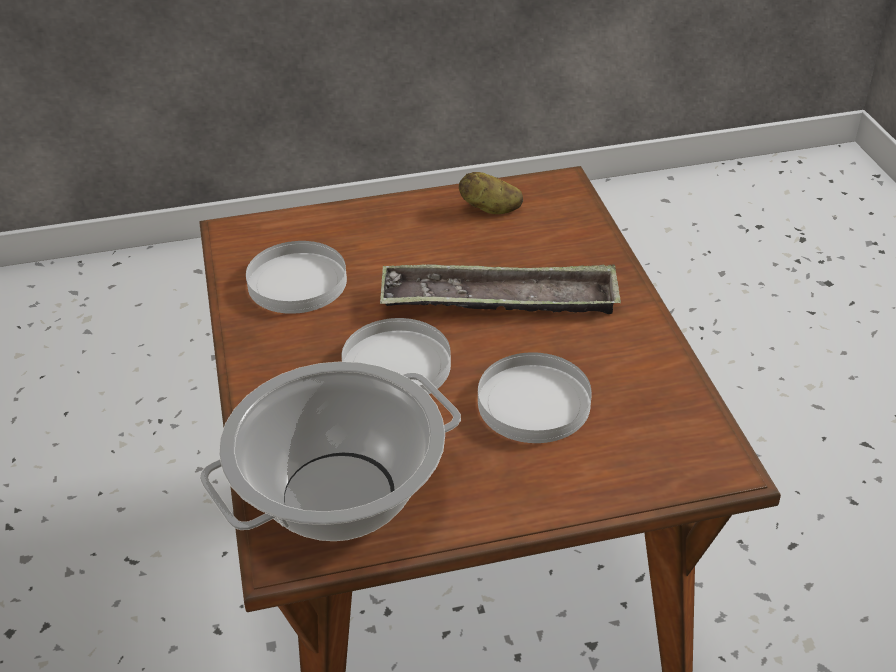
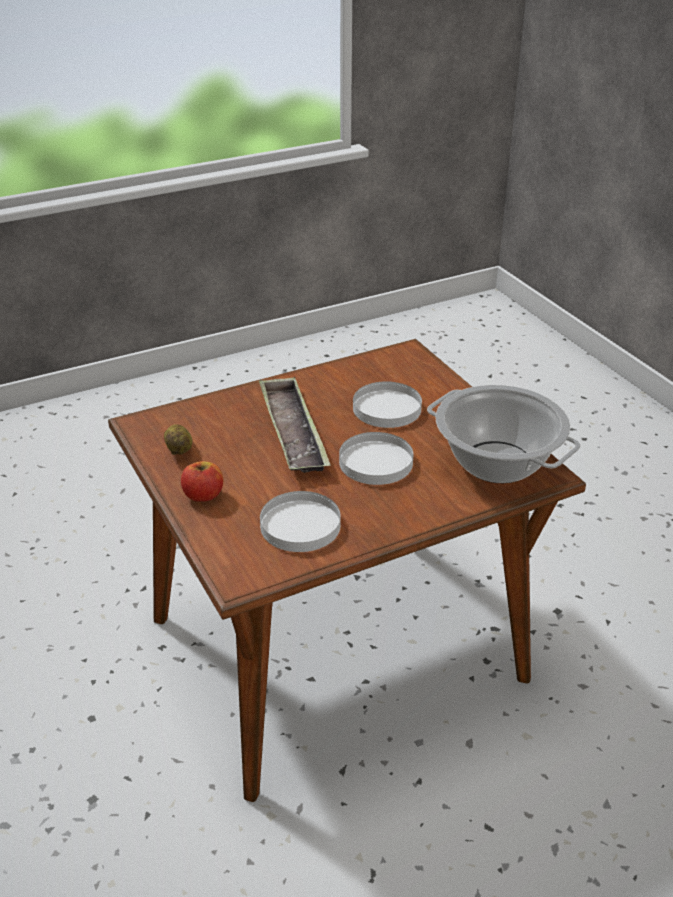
camera: 105 degrees left, 5 degrees down
(390, 219) = (203, 495): none -> apple

